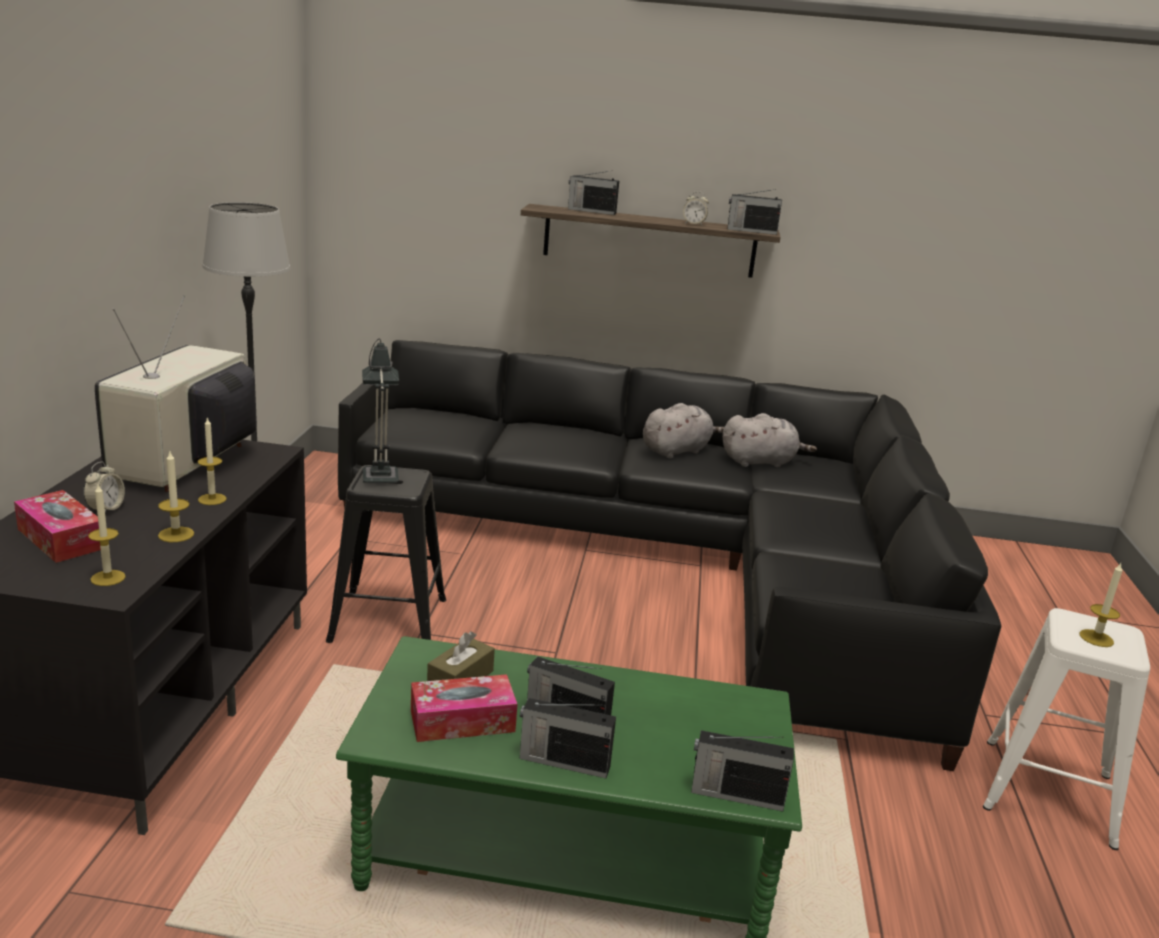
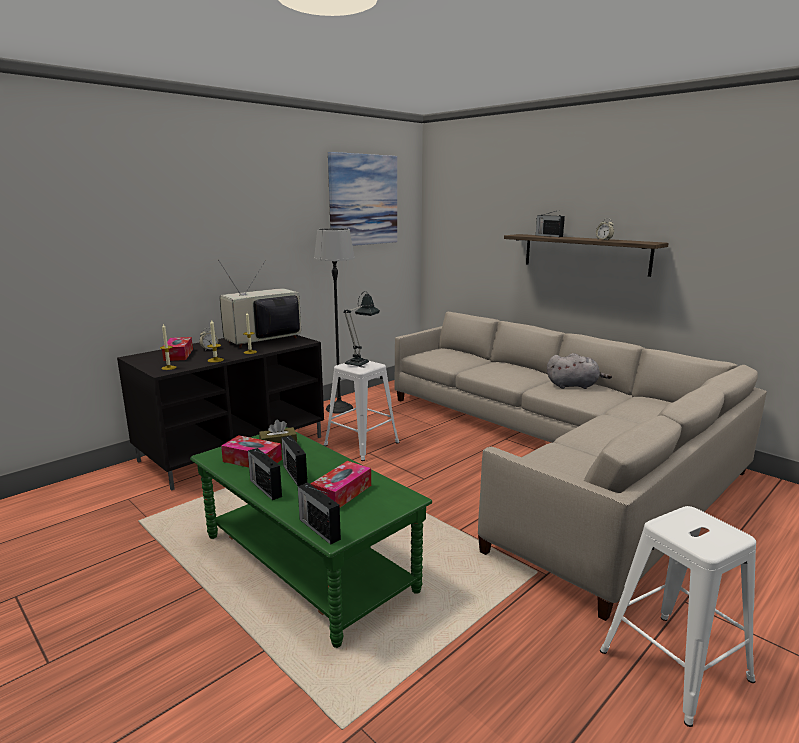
camera: 40 degrees right, 5 degrees down
(242, 134) = (363, 200): none -> picture
(387, 620) = (360, 444): black stool -> white stool
(677, 726) = (342, 493): none -> tissue box
(678, 560) = (558, 456): black sofa -> beige sofa
(750, 231) = (639, 242): radio -> none
(761, 462) = (628, 400): grey plush toy -> none
(1096, 638) = (695, 531): candle -> none

